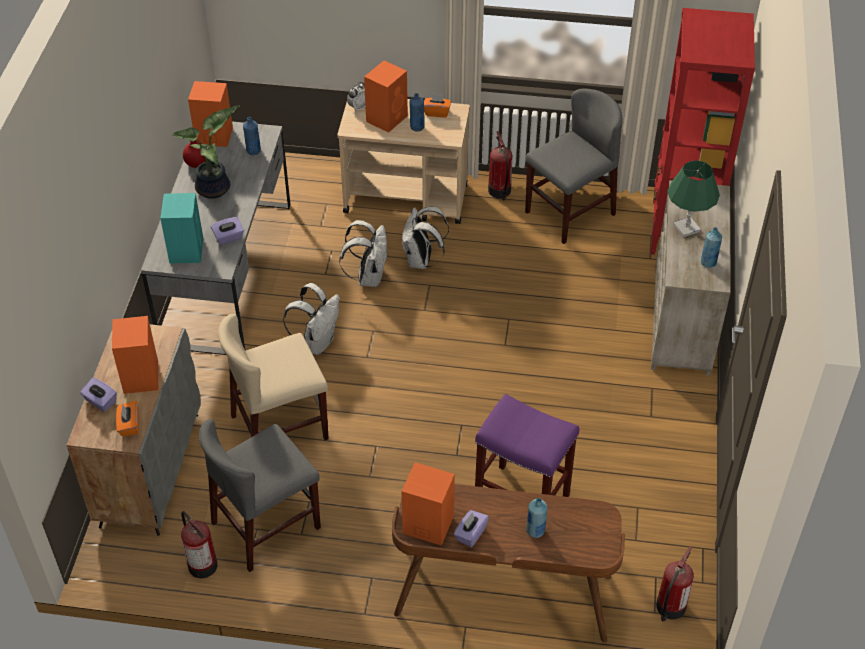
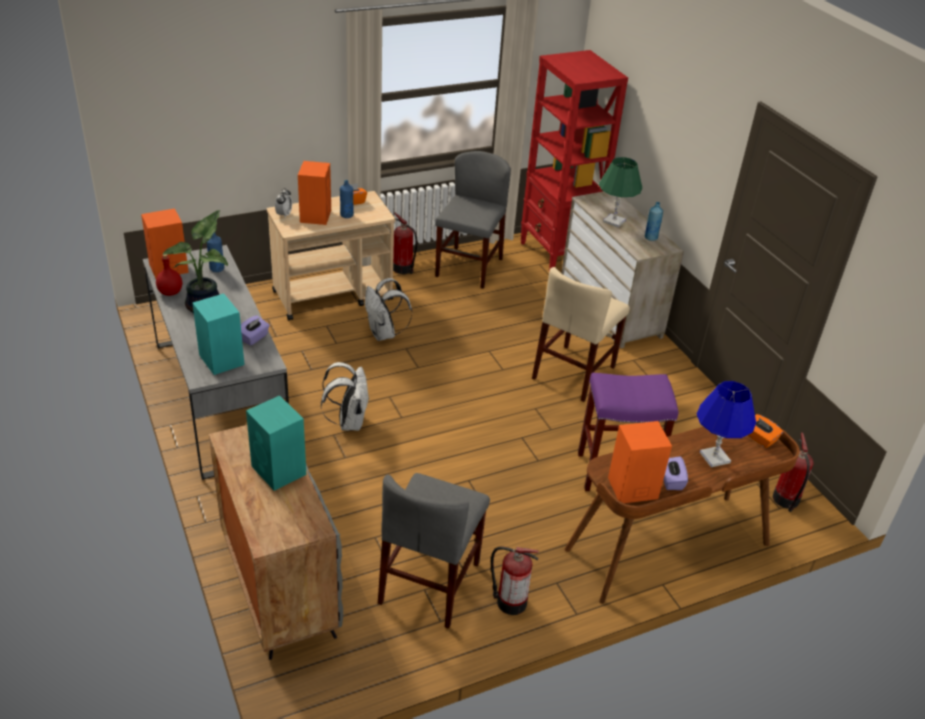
camera: 35 degrees left, 10 degrees down
(100, 401) = (256, 506): purple tissue box -> none
(129, 425) = (305, 515): orange tissue box -> orange tissue box (760, 438)
(141, 378) = (279, 471): orange speaker -> turquoise speaker
(201, 564) = (399, 643): fire extinguisher -> fire extinguisher (509, 602)
(279, 427) = (373, 499): beige chair -> beige chair (574, 372)
(369, 276) = (350, 359): white backpack -> none
(535, 531) = (714, 457): blue bottle -> blue table lamp

